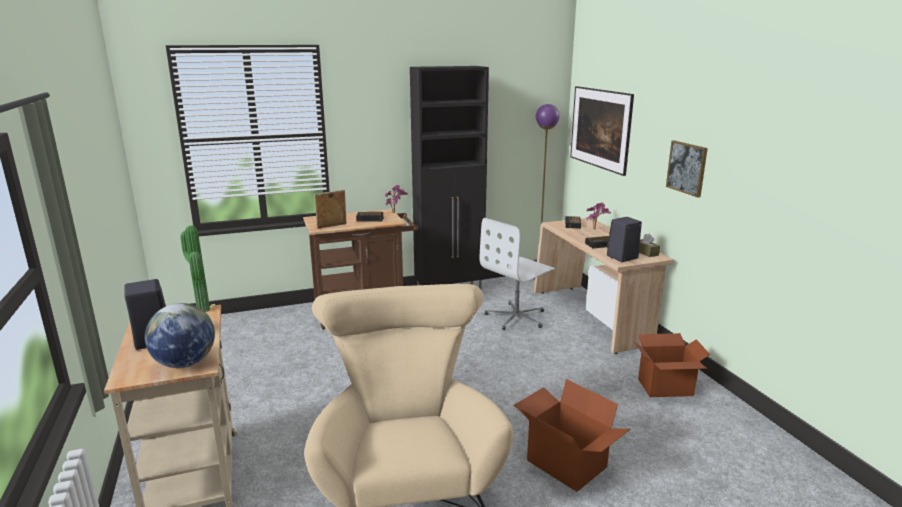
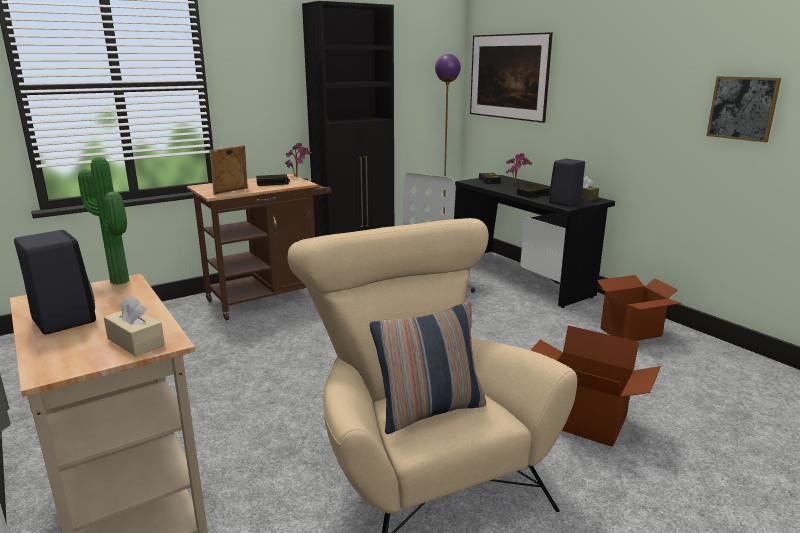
camera: 15 degrees left, 0 degrees up
(185, 363) = (136, 342): globe -> beige tissue box
(398, 438) = (429, 411): none -> pillow
(591, 317) = (518, 278): beige desk -> black desk
(687, 168) = (626, 101): picture -> picture (742, 108)

